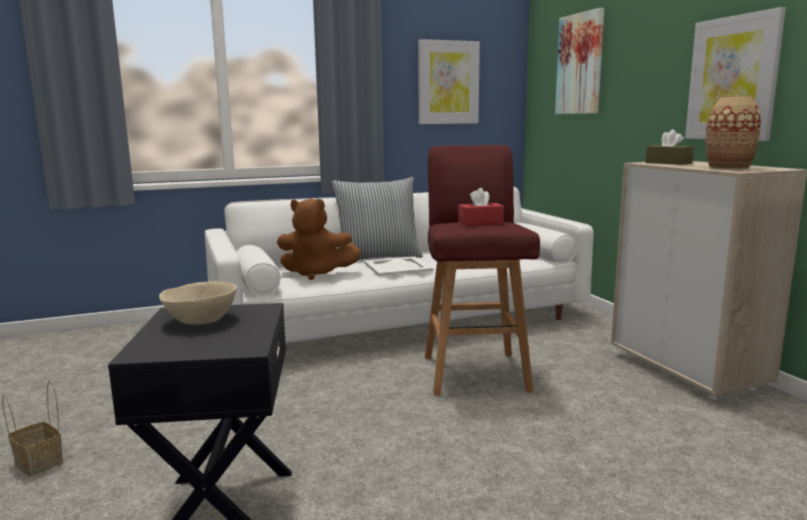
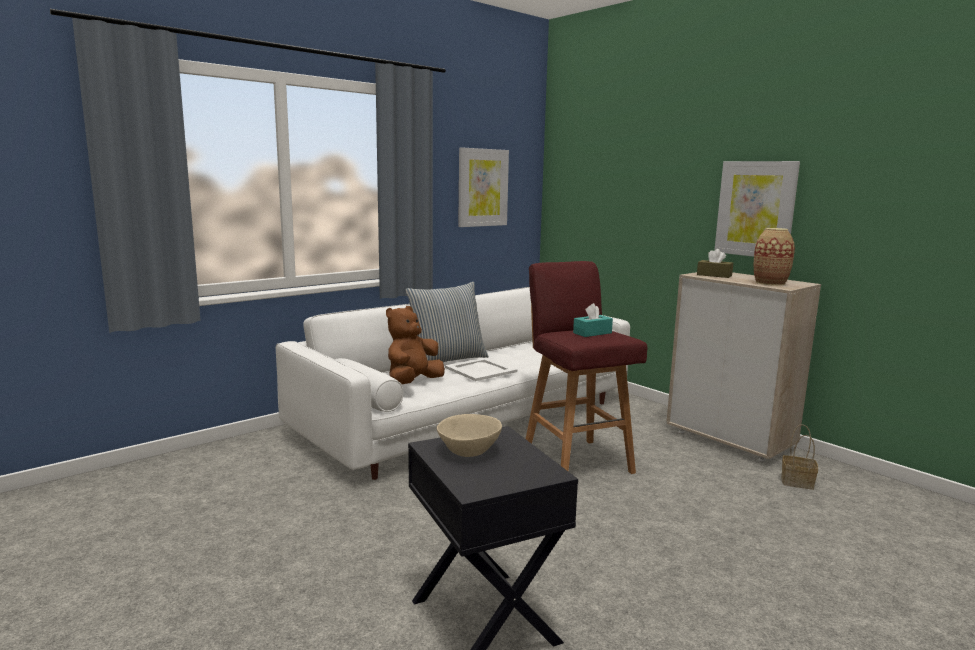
camera: 20 degrees left, 0 degrees up
(40, 462) = (256, 610): basket -> basket (798, 482)
(316, 274) = (413, 383): brown plush toy -> brown plush toy turned 135 degrees clockwise
(480, 222) = (592, 333): red tissue box -> turquoise tissue box
(580, 64) = (605, 178): picture -> none

